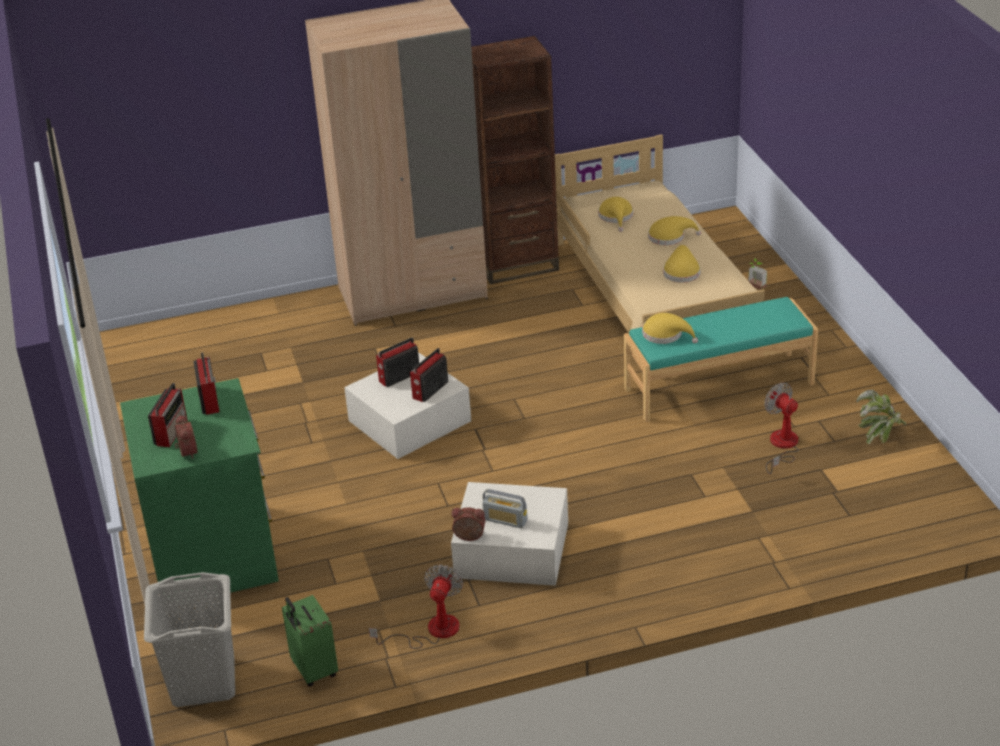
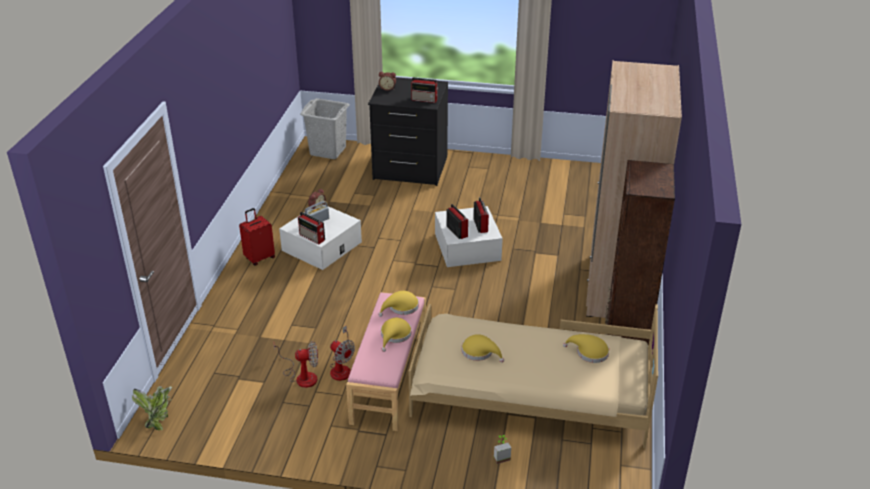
camera: 115 degrees right, 0 degrees up
(171, 431) = (409, 88): radio -> radio (312, 237)
(214, 554) = (410, 168): green dresser -> black dresser
(313, 670) = (304, 175): green suitcase -> none
(432, 631) = (292, 209): fan -> fan (341, 368)
(592, 598) = (259, 258): none -> red suitcase
(669, 237) = (536, 367): yellow hat -> yellow hat (395, 336)
(718, 386) = (390, 378): turquoise bench -> pink bench
(880, 434) = (267, 427): potted plant -> potted plant (158, 418)

